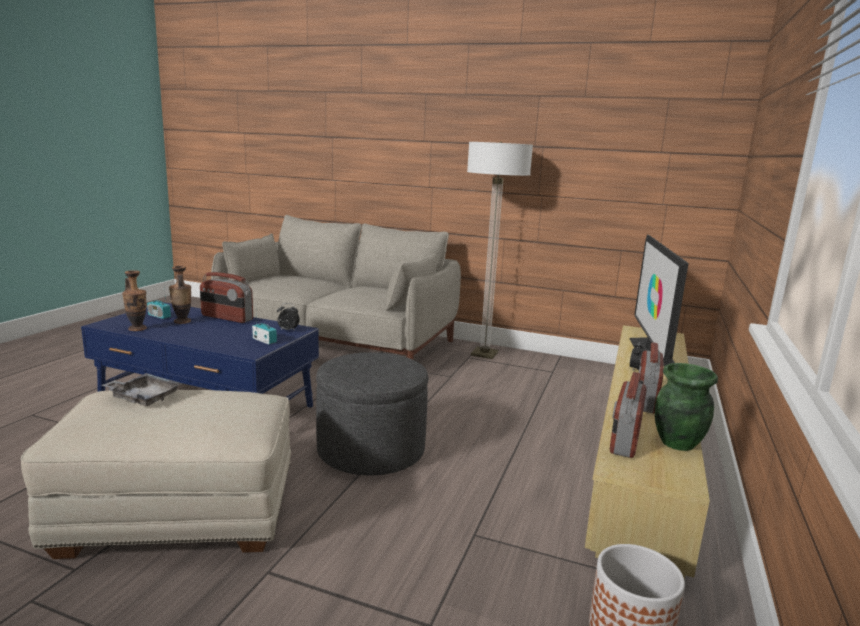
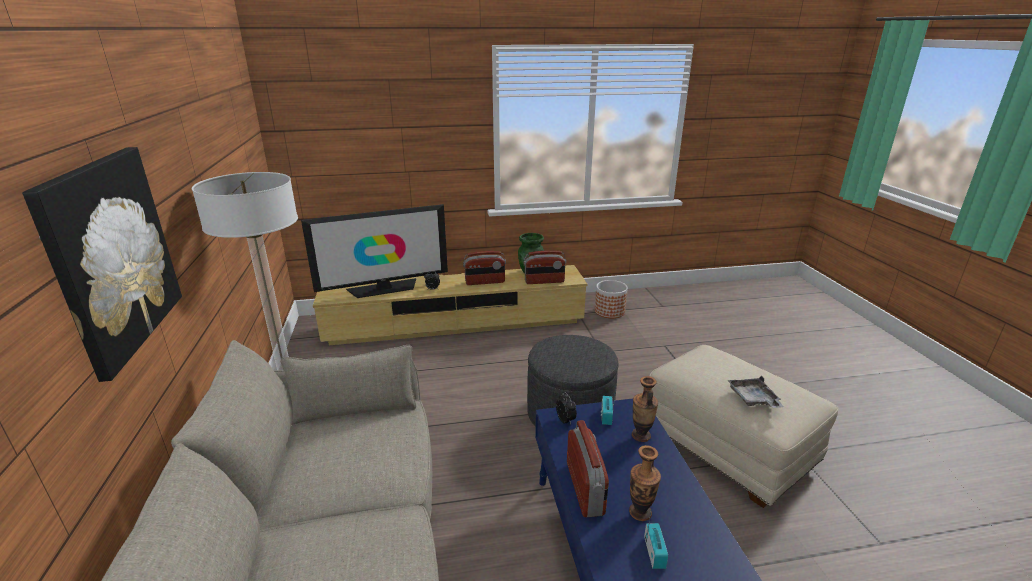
camera: 120 degrees left, 10 degrees up
(137, 329) = (703, 526): vase -> vase (641, 435)
(409, 146) = (111, 256): none -> picture

